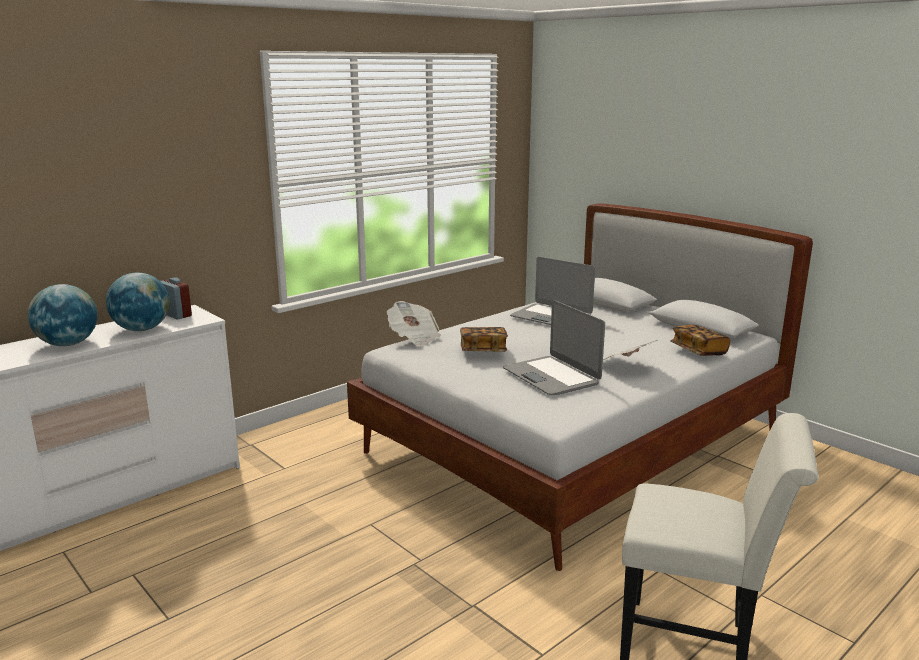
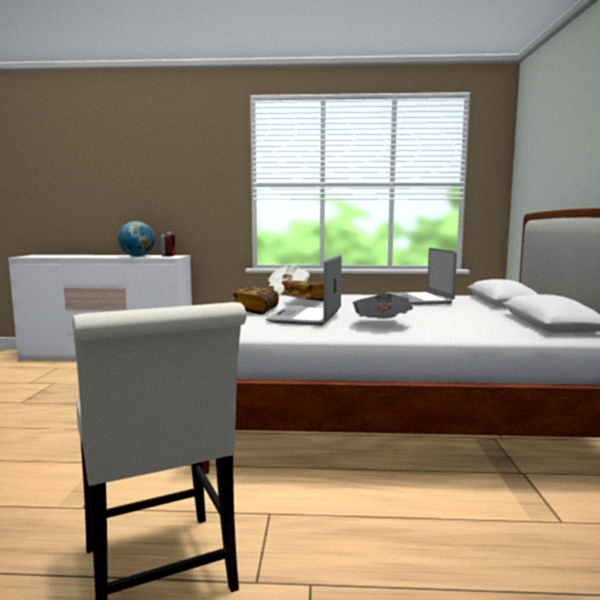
camera: 45 degrees right, 10 degrees down
(68, 344) = (98, 256): globe -> none
(698, 351) = (487, 331): book -> book (255, 310)

